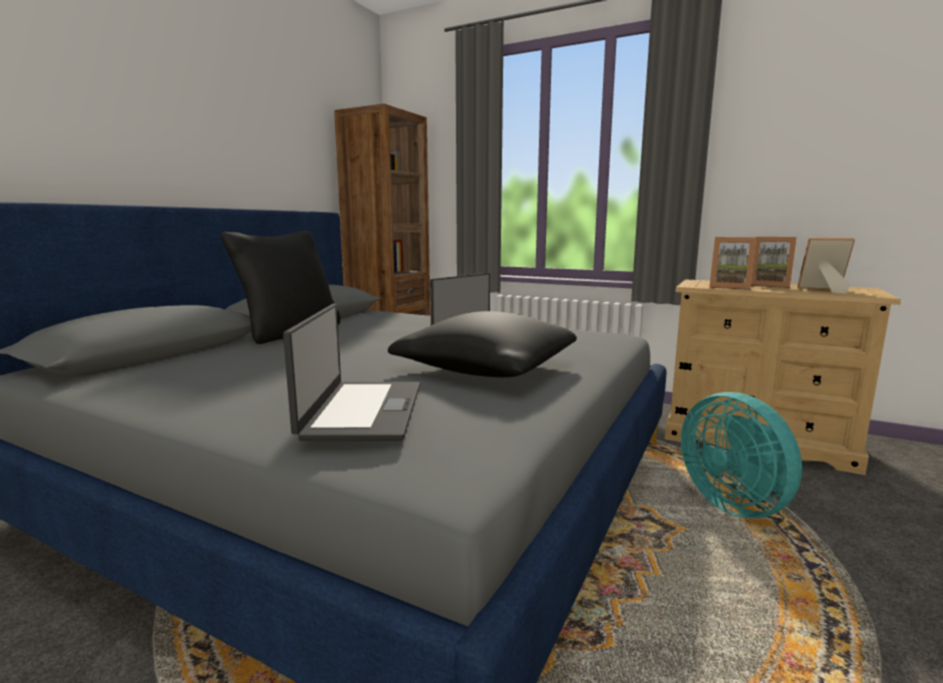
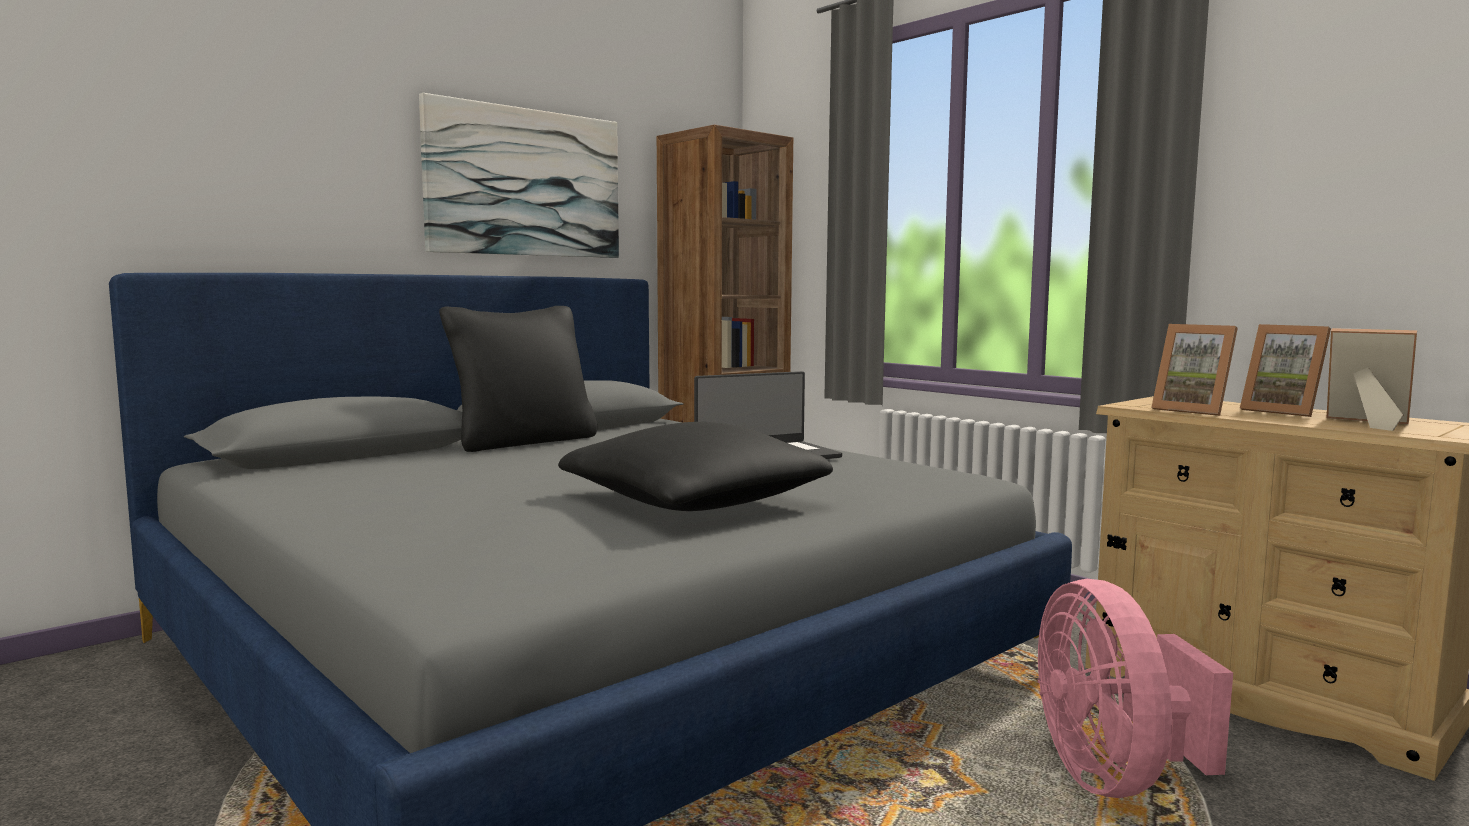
camera: 20 degrees right, 5 degrees down
(249, 138) = (525, 183): none -> picture
(362, 410) = (461, 527): laptop -> none
(736, 504) = (1114, 777): turquoise fan -> pink fan

